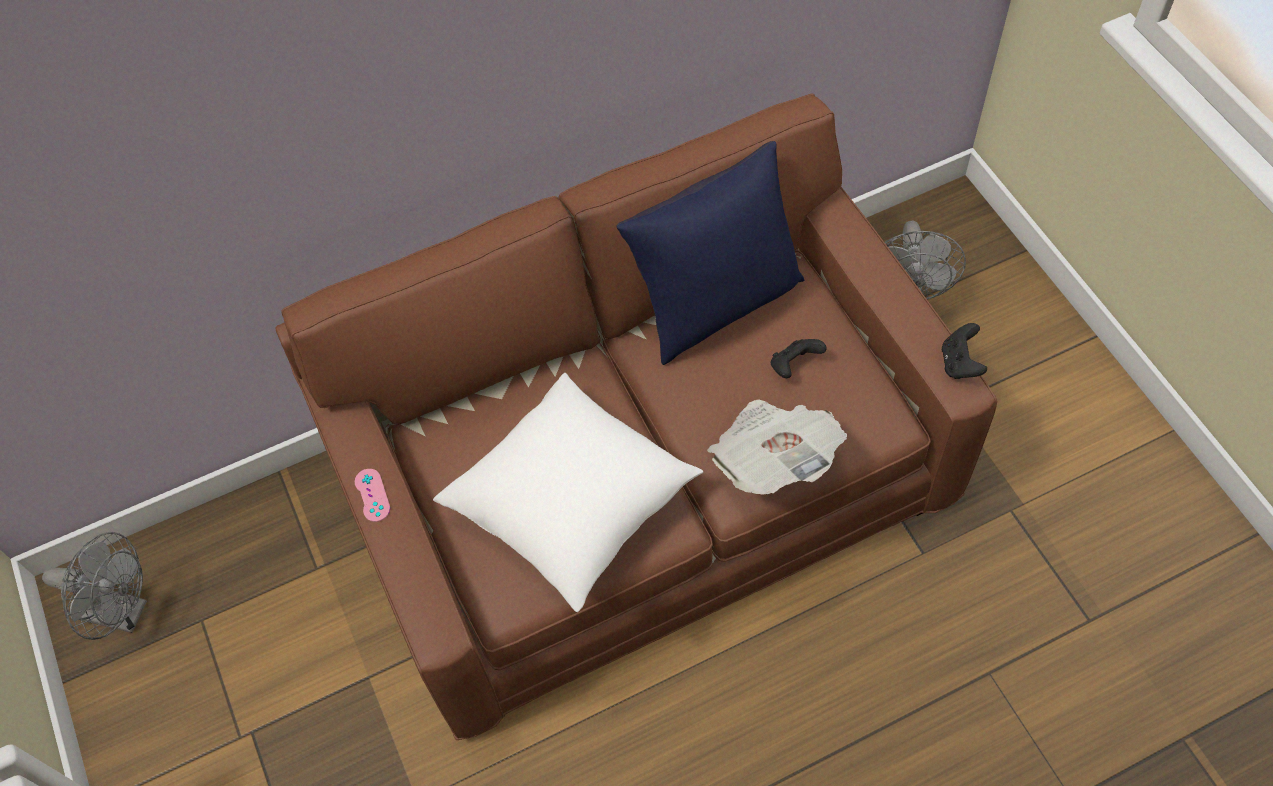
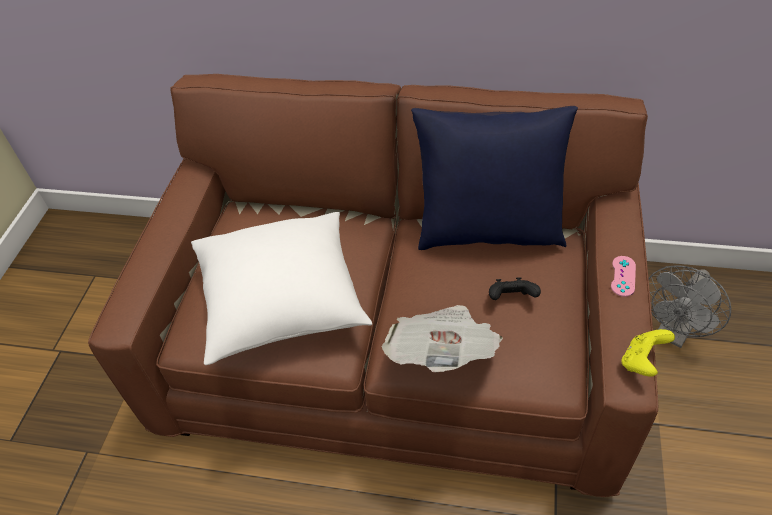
camera: 35 degrees right, 10 degrees down
(124, 612) = (66, 249): grey fan -> none
(372, 495) = (163, 221): pink game controller -> pink game controller (623, 276)
(960, 363) = (642, 362): black game controller -> yellow game controller

